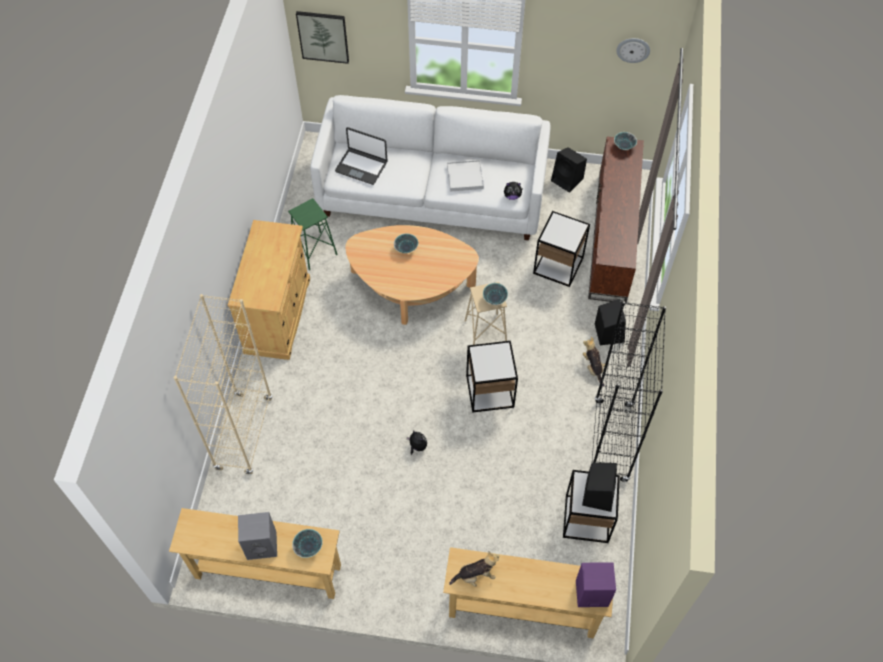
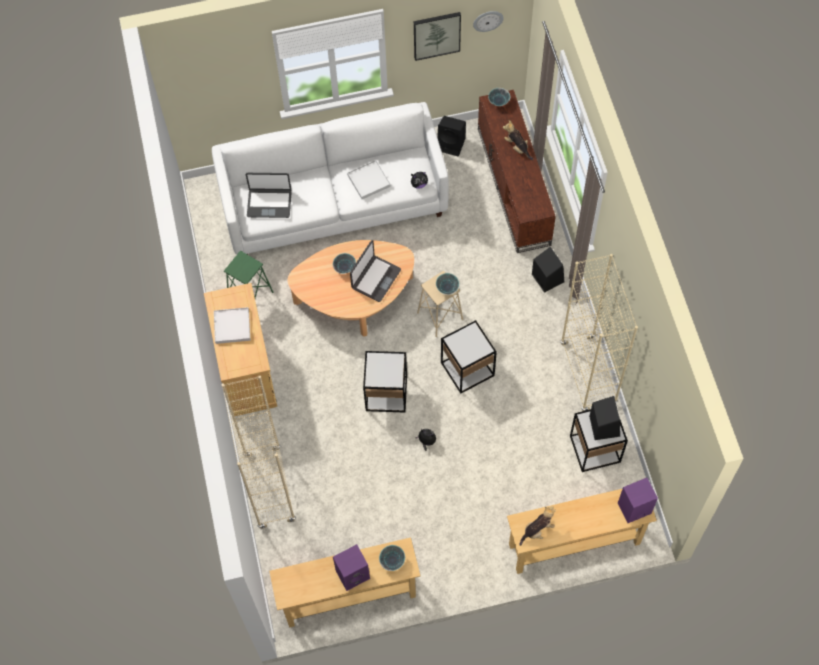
camera: 20 degrees left, 5 degrees up
(262, 544) = (353, 573): grey speaker -> purple speaker
(264, 259) = (232, 326): none -> white tray
(323, 36) = (195, 95): picture -> picture (436, 35)
(431, 269) = (375, 279): none -> laptop
(558, 265) = (477, 231): side table -> side table (386, 393)
(593, 367) = (546, 314): plush toy -> plush toy (517, 147)
(611, 441) = (588, 374): black bookcase -> beige bookcase

